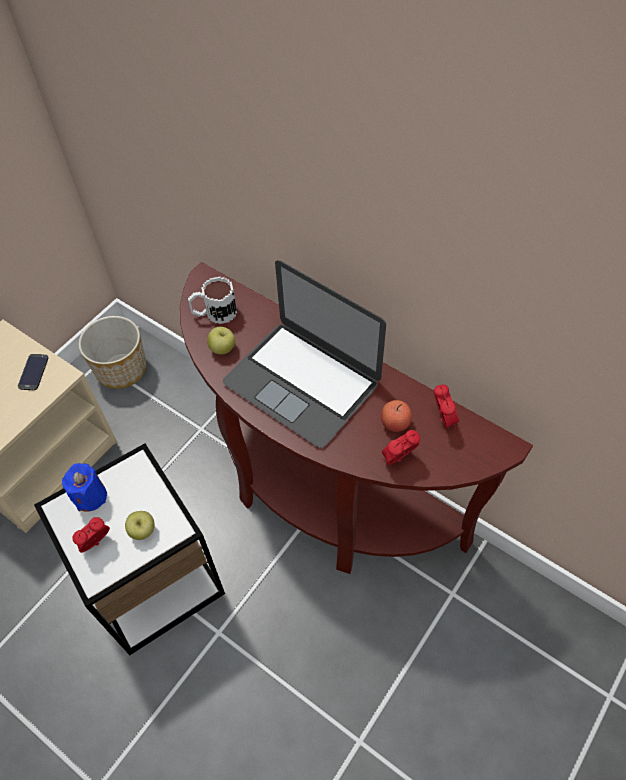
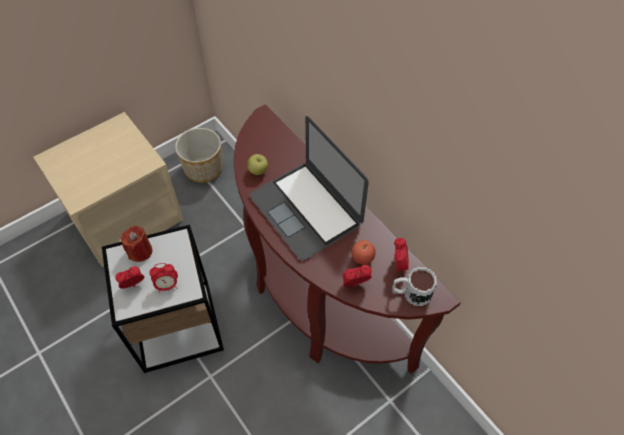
camera: 15 degrees right, 0 degrees up
(33, 372) = (132, 154): phone -> none
(90, 496) = (140, 251): blue candle -> red candle
(143, 531) = (167, 285): apple -> alarm clock
(214, 313) = (261, 143): mug -> mug (411, 293)

